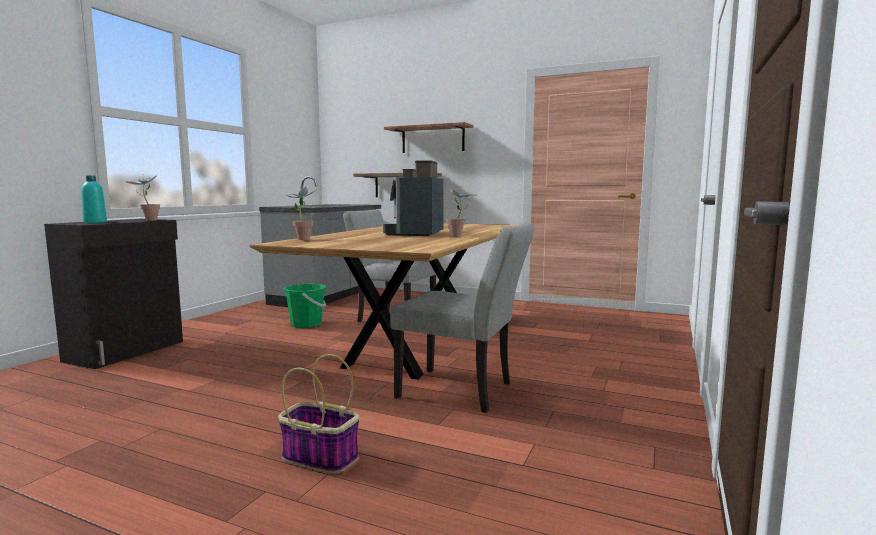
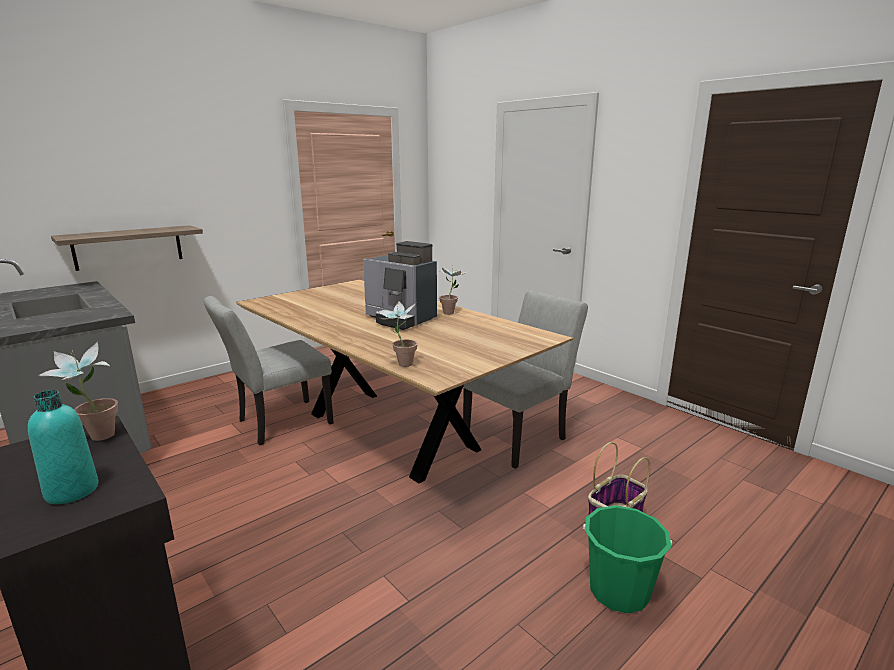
camera: 65 degrees left, 10 degrees up
(306, 324) = (219, 482): green bucket -> green bucket (619, 591)
(432, 139) = (168, 179): shelf -> none

